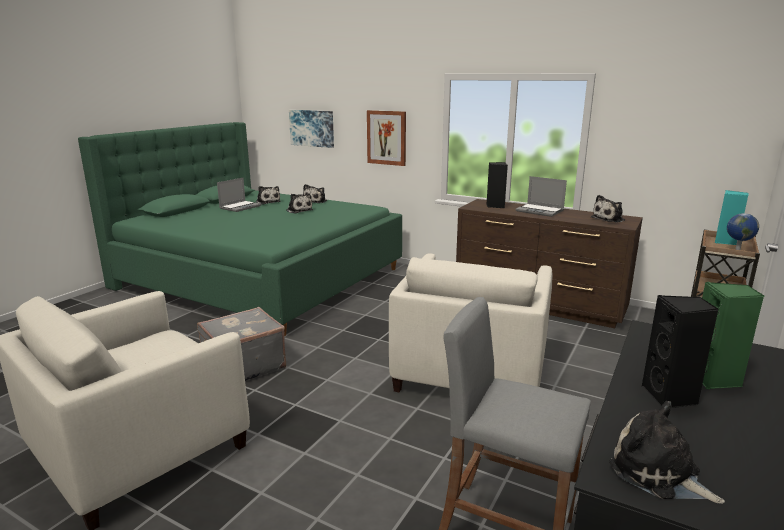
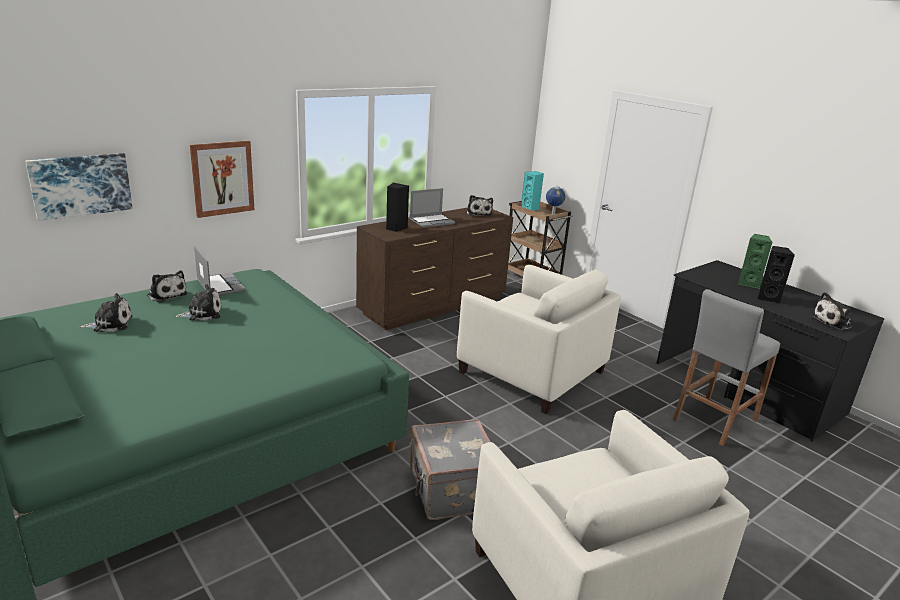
camera: 70 degrees left, 5 degrees up
(240, 207) = (111, 347): laptop -> laptop (219, 286)

